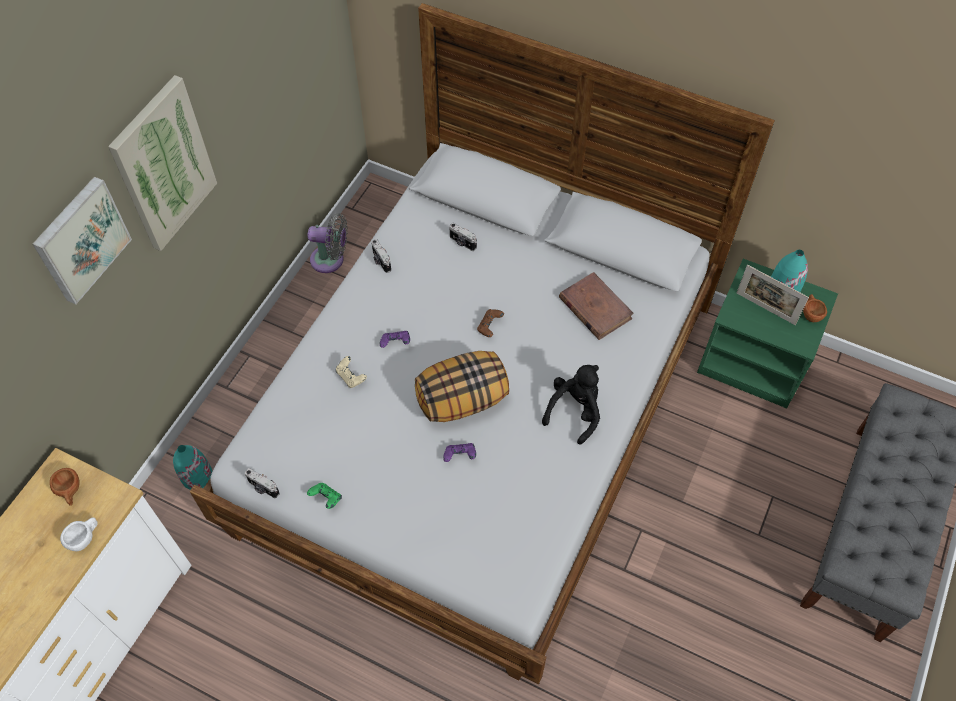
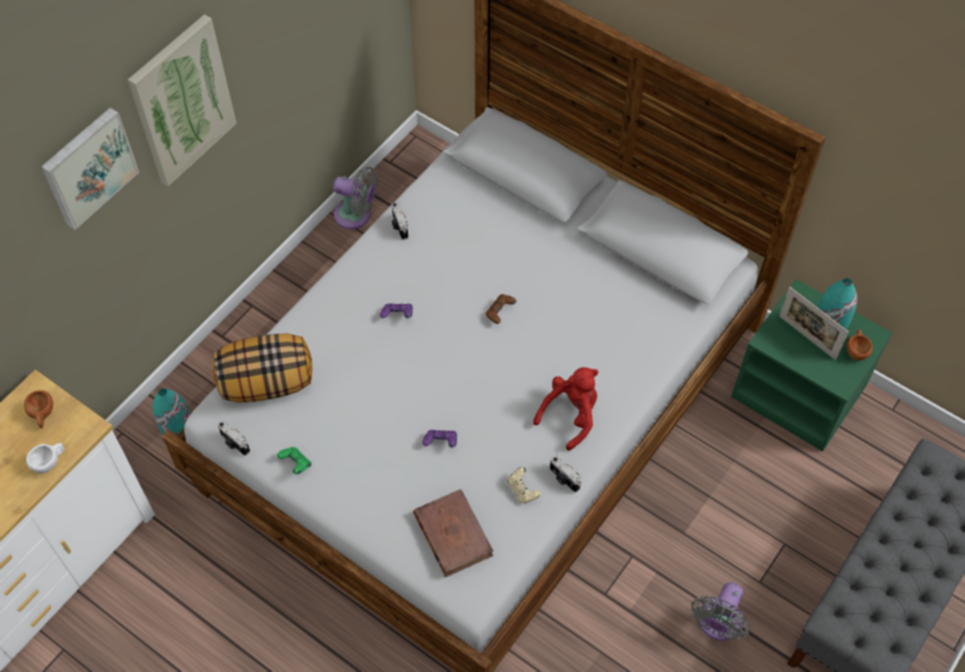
camera: 10 degrees right, 0 degrees up
(351, 377) = (344, 344): beige game controller -> beige game controller (522, 490)
(462, 243) = (489, 219): camera -> camera (563, 479)
(462, 399) = (455, 385): pillow -> pillow (267, 382)
(575, 411) = (571, 415): black plush toy -> red plush toy
(595, 308) = (616, 309): brown book -> brown book (452, 534)
(730, 580) = (717, 624): none -> grey fan

